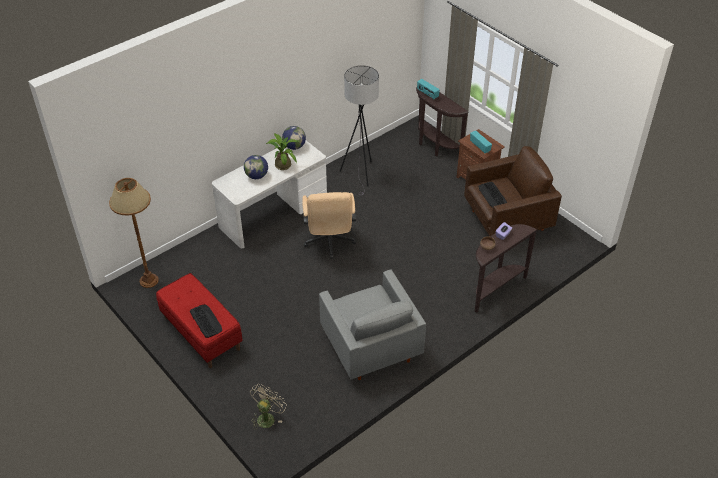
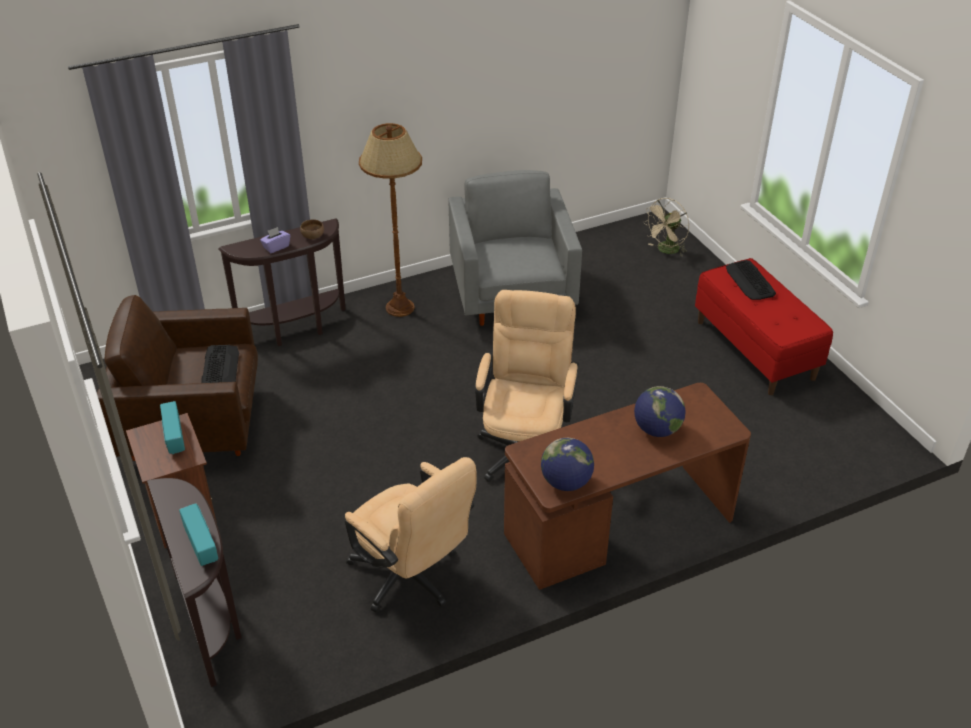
camera: 165 degrees left, 5 degrees down
(149, 280) = (854, 441): brown floor lamp -> brown floor lamp (400, 308)
(273, 212) = (619, 526): white desk -> brown desk
(283, 164) = (598, 446): potted plant -> none
(361, 175) = (411, 579): grey floor lamp -> beige office chair

